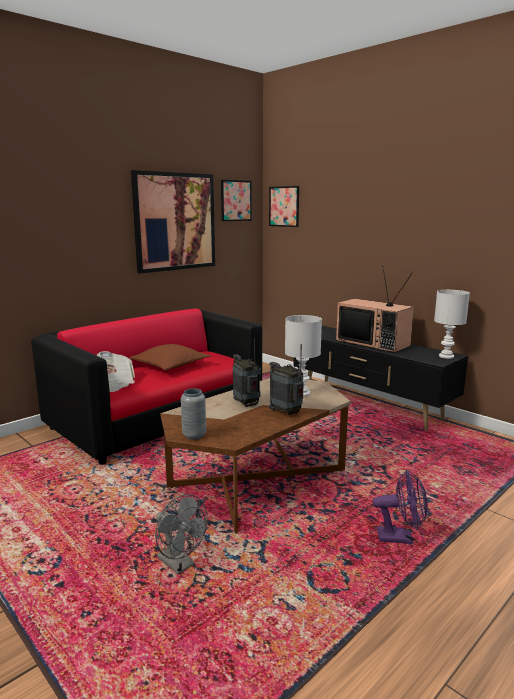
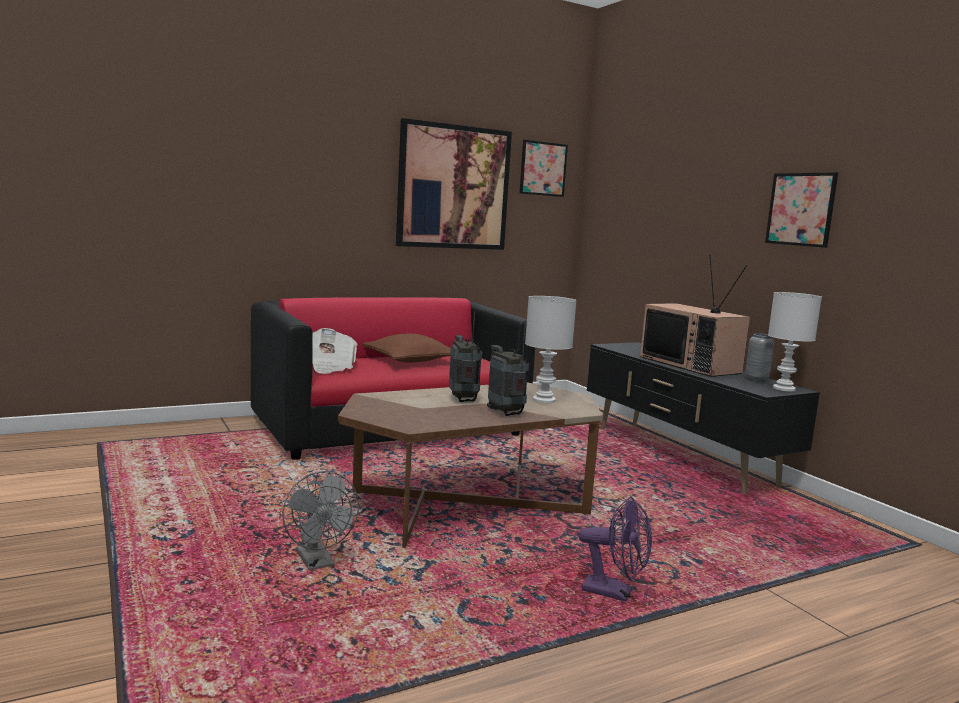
camera: 15 degrees right, 5 degrees down
(194, 435) = (372, 416): grey vase -> grey vase (756, 379)
(284, 206) = (607, 179): picture -> picture (801, 209)

